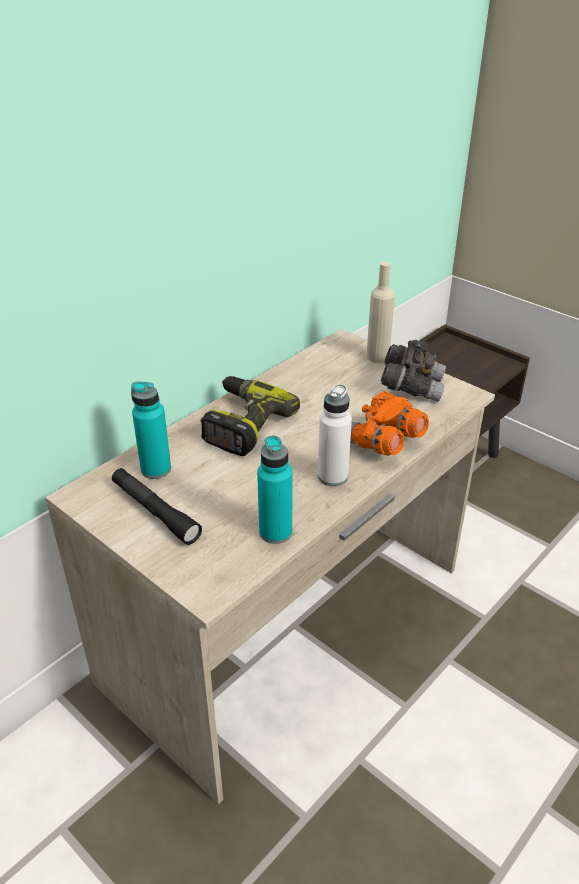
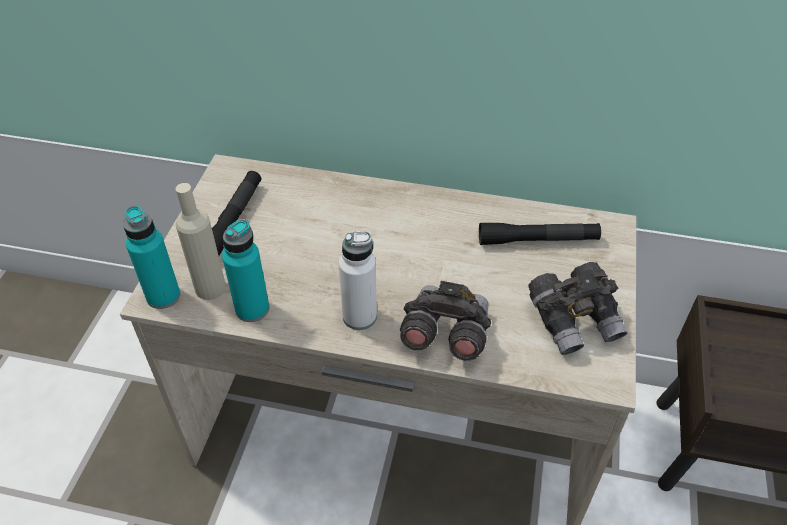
camera: 60 degrees right, 10 degrees up
(156, 469) = (287, 195): turquoise bottle -> turquoise bottle (163, 296)
(242, 424) = (393, 217): power drill -> none
(328, 372) = (537, 240): none -> black flashlight
(377, 356) = (608, 268): beige bottle -> beige bottle (210, 288)
(382, 443) = (444, 335): orange binoculars -> grey binoculars

